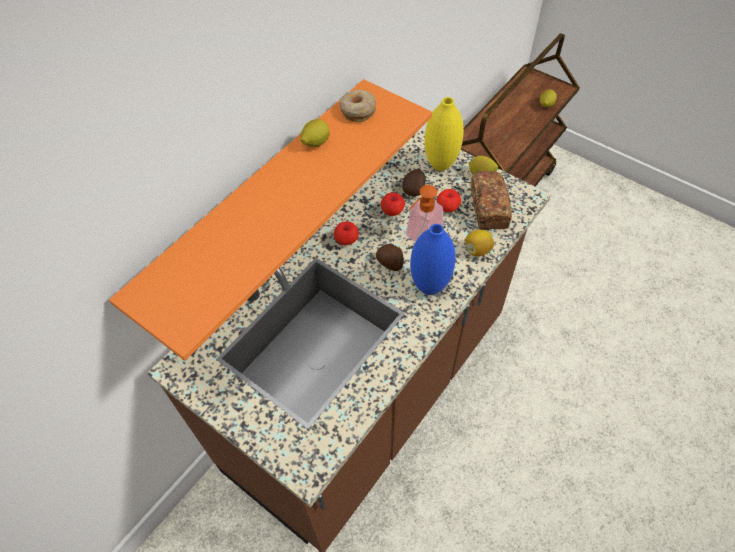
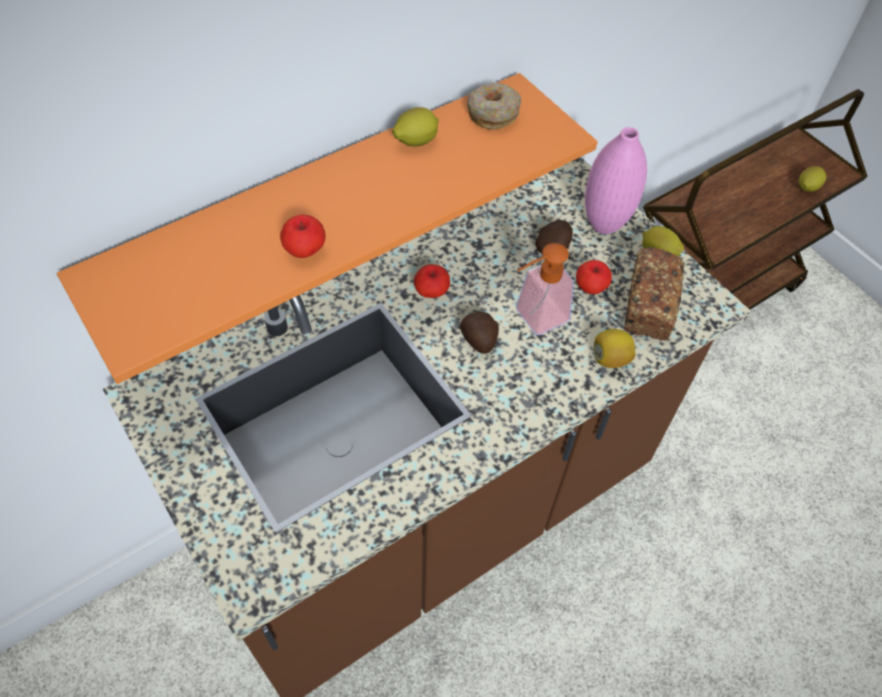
camera: 15 degrees right, 0 degrees up
(392, 212) = (510, 271): apple -> apple (305, 251)
(429, 286) = (521, 389): blue vase -> none
(440, 164) = (604, 225): yellow vase -> pink vase

